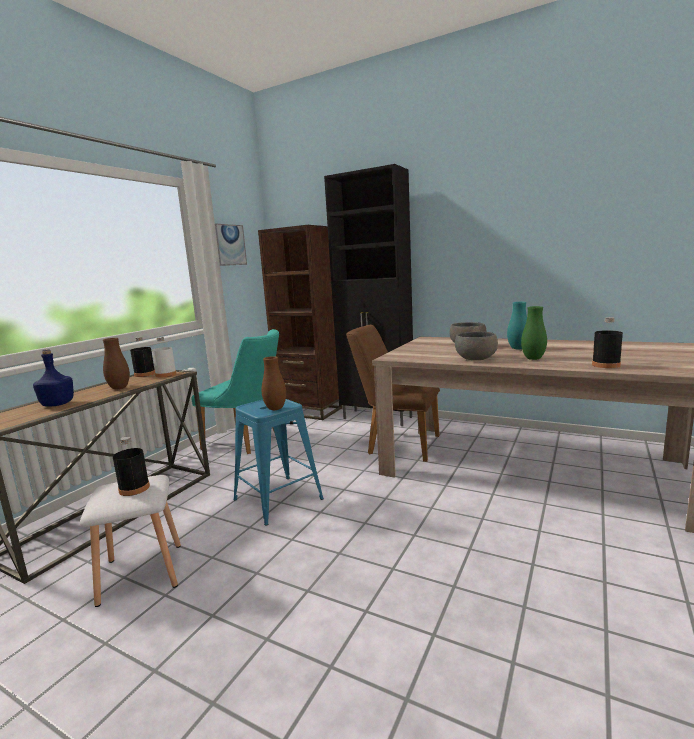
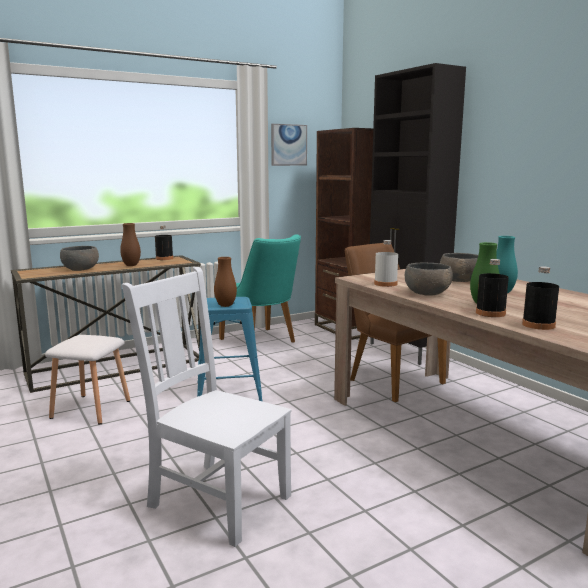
camera: 30 degrees right, 0 degrees up
(58, 404) = (81, 269): blue bottle -> grey bowl
(134, 488) = (89, 341): black bottle -> black bottle (490, 313)
(166, 375) = (176, 261): white bottle -> white bottle (385, 284)
(409, 614) = (216, 499): none -> white chair

